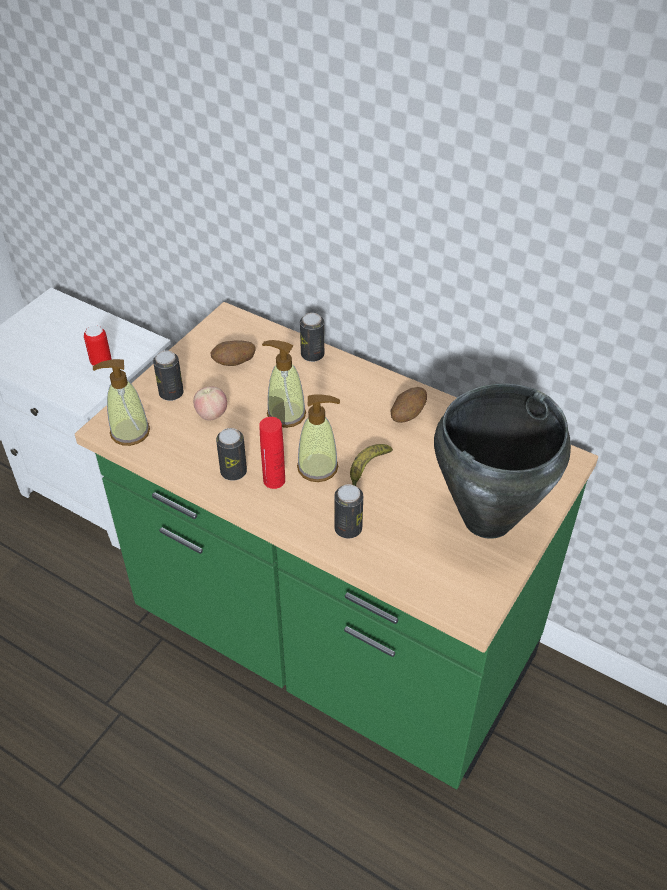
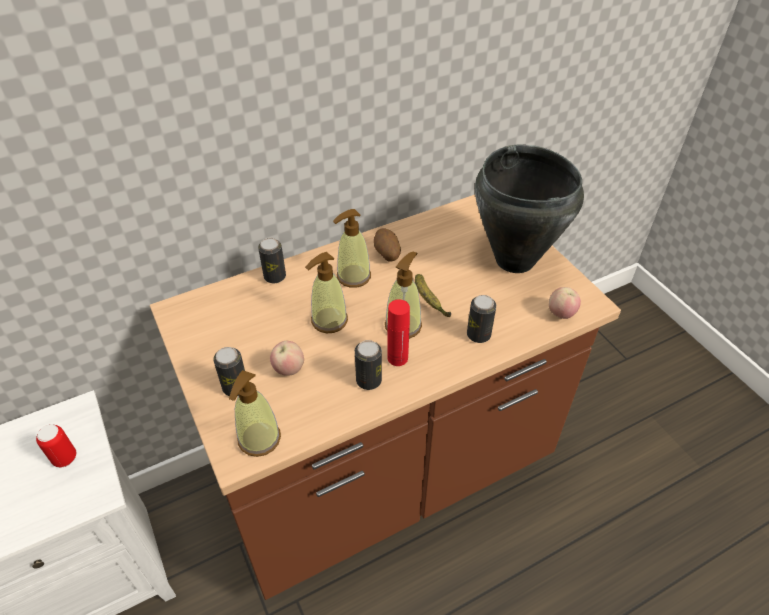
camera: 60 degrees left, 0 degrees up
(234, 363) = (238, 328): potato -> none
(333, 643) = (384, 473): green counter -> brown counter
(355, 405) = (353, 276): none -> soap dispenser
(432, 588) = (561, 314): none -> apple

